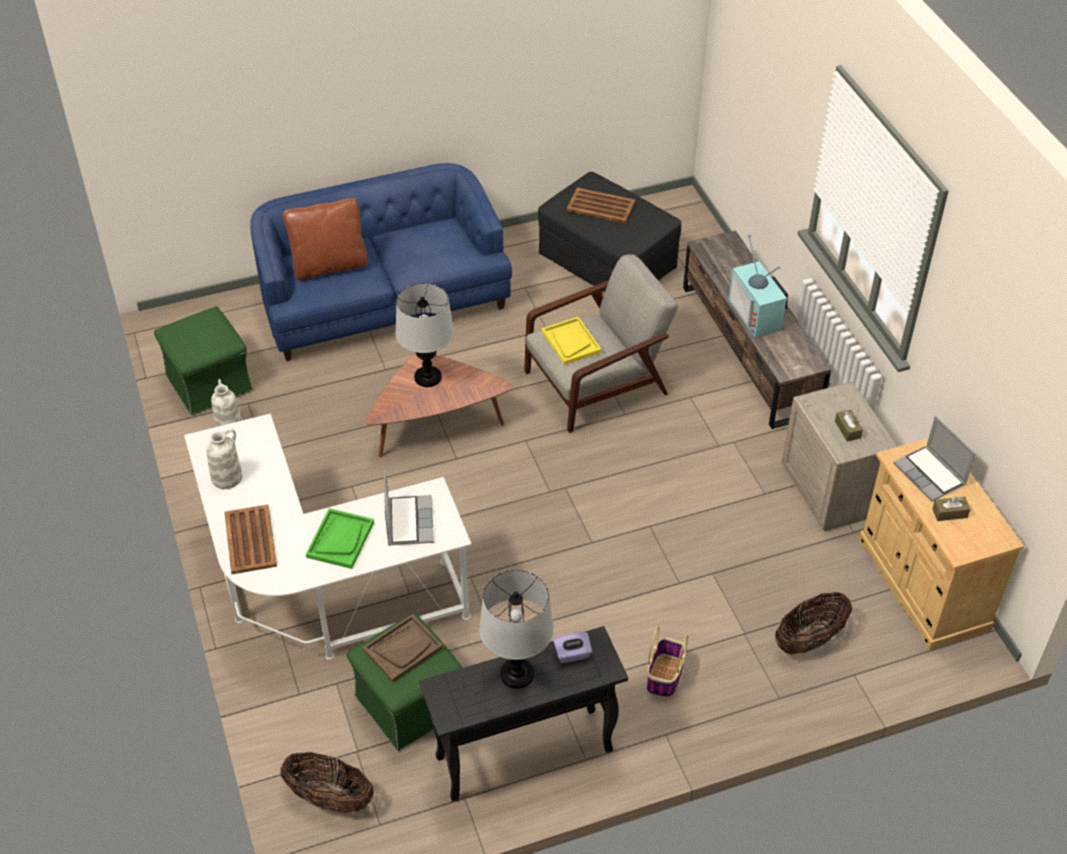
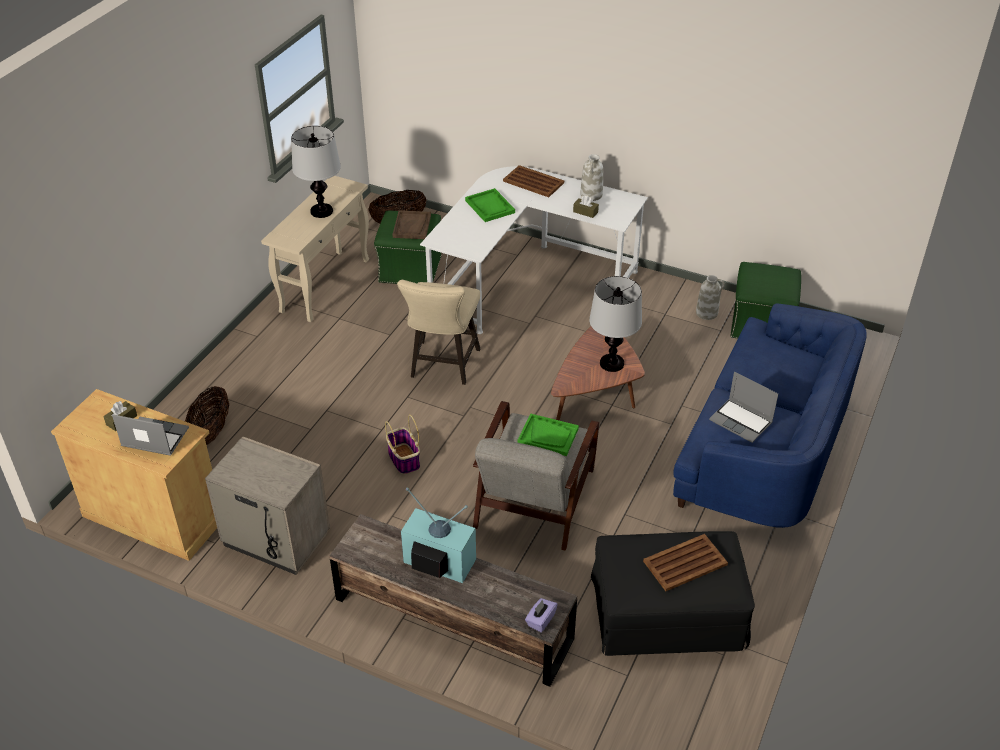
camera: 135 degrees right, 5 degrees down
(329, 265) = (778, 363): brown pillow -> none
(408, 521) = (467, 233): laptop -> laptop (742, 421)
(523, 755) = (325, 285): black console table -> beige console table
(524, 549) = (443, 366): none -> beige stool
(571, 342) = (548, 436): yellow tray -> green tray
(572, 654) = (302, 232): purple tissue box -> purple tissue box (540, 620)
(665, 677) = (284, 359): basket -> basket (403, 459)
(847, 429) = (255, 466): brown tissue box -> brown tissue box (585, 212)

